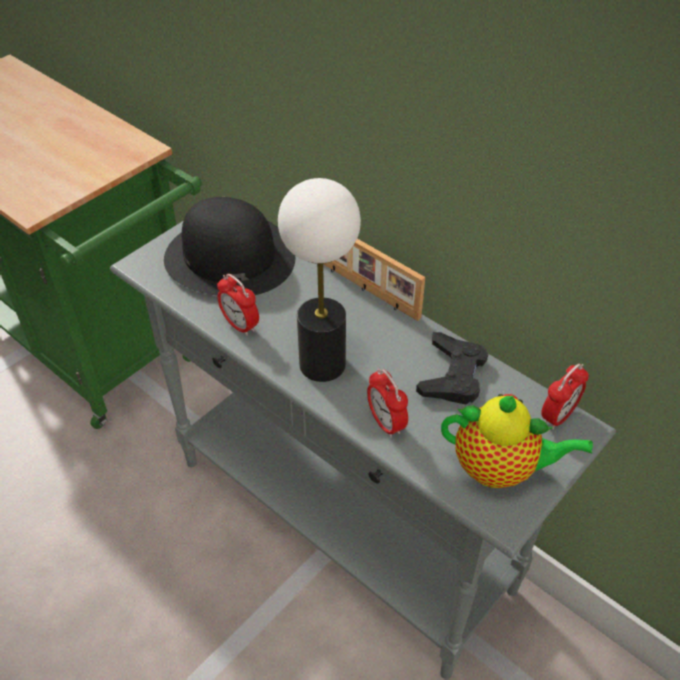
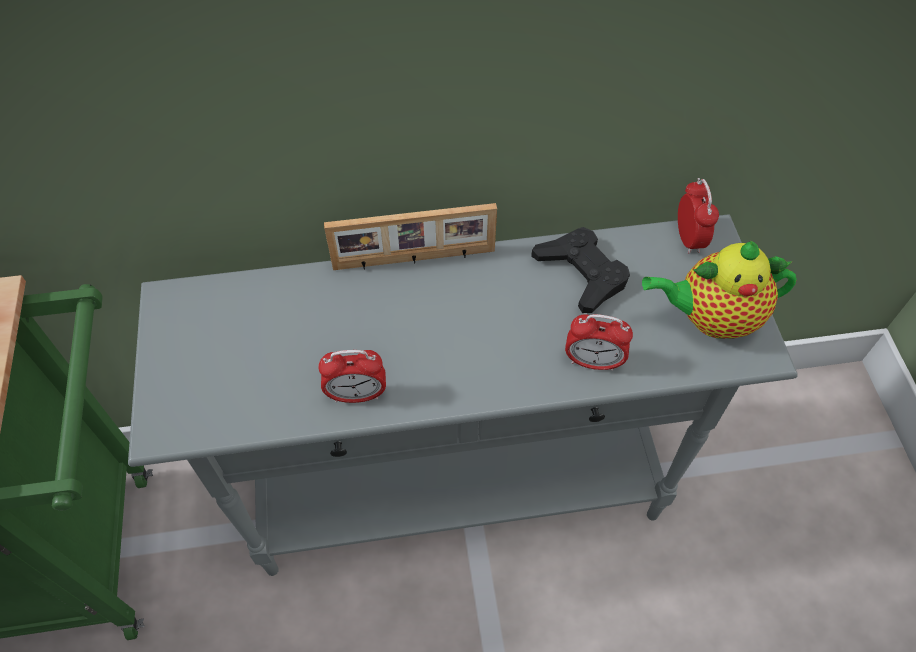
camera: 50 degrees left, 10 degrees up
(229, 257) = (246, 340): black hat -> none
(322, 364) = (476, 360): table lamp -> none
(500, 469) = (710, 318): teapot -> teapot turned 150 degrees counterclockwise

